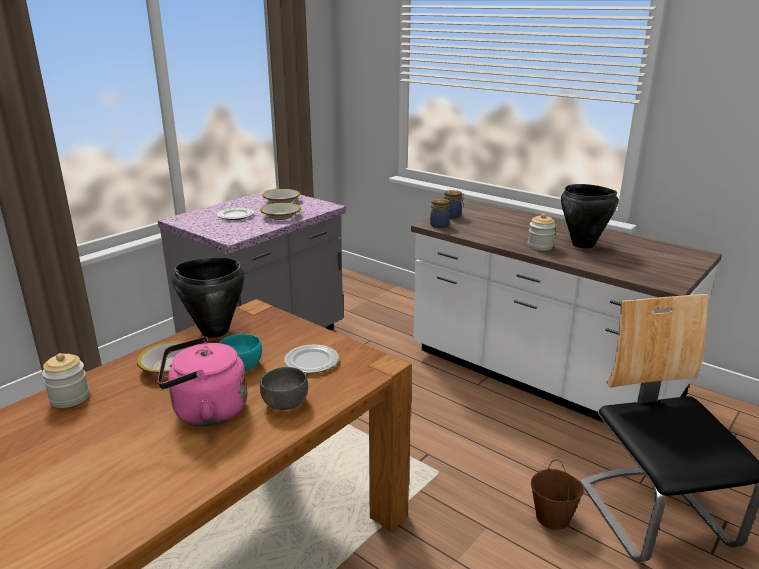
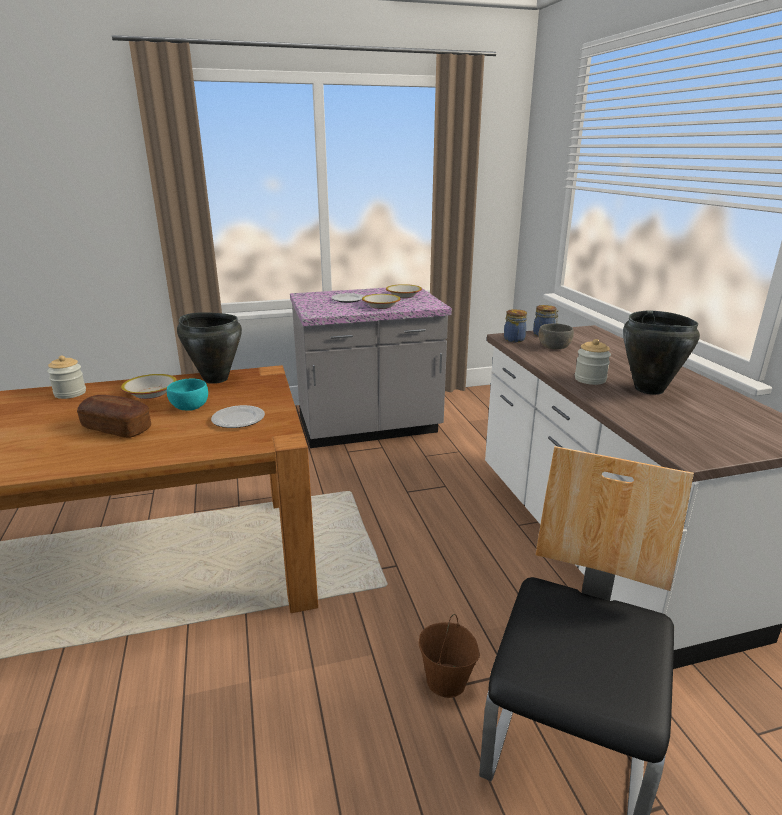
camera: 35 degrees right, 0 degrees up
(205, 412) = (117, 428): pink kettle -> bread
(284, 403) = (169, 441): grey bowl -> grey bowl (553, 347)

